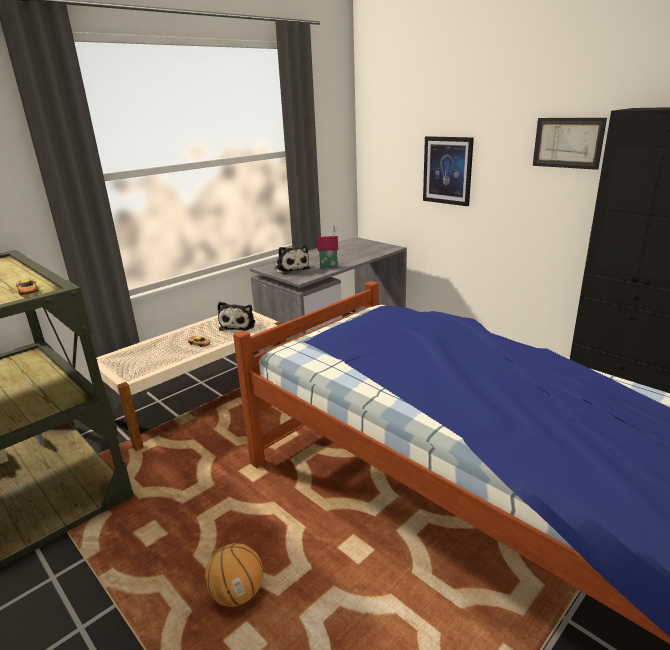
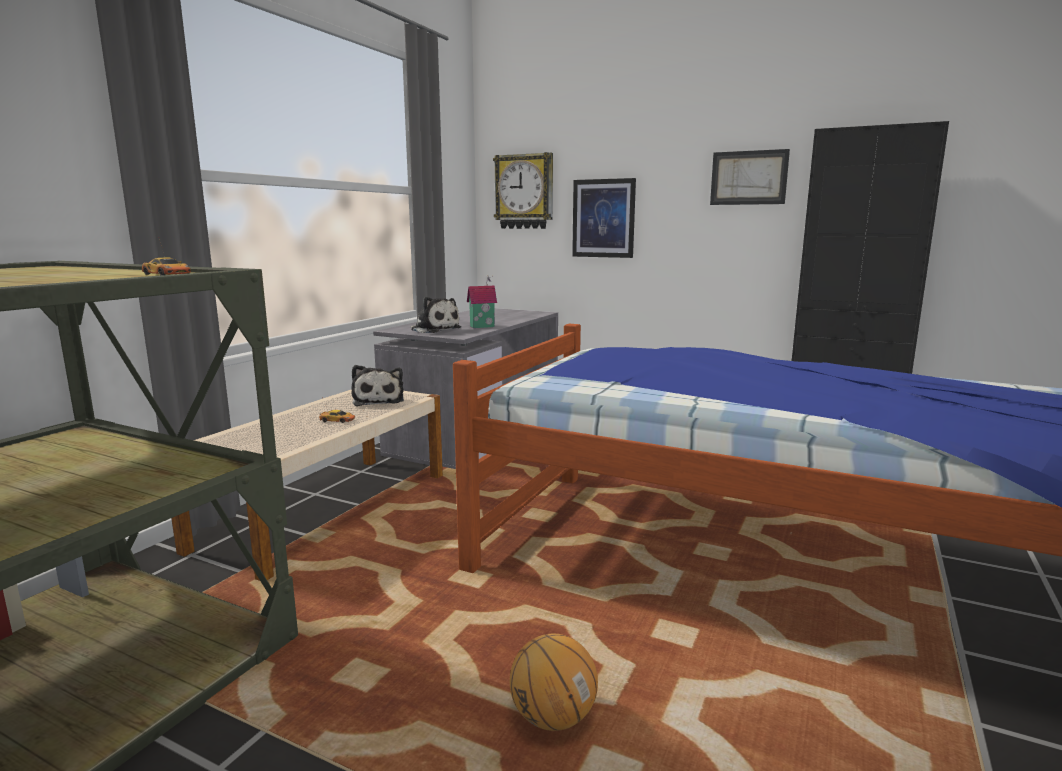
camera: 20 degrees left, 10 degrees down
(389, 144) = (524, 192): none -> wall clock

